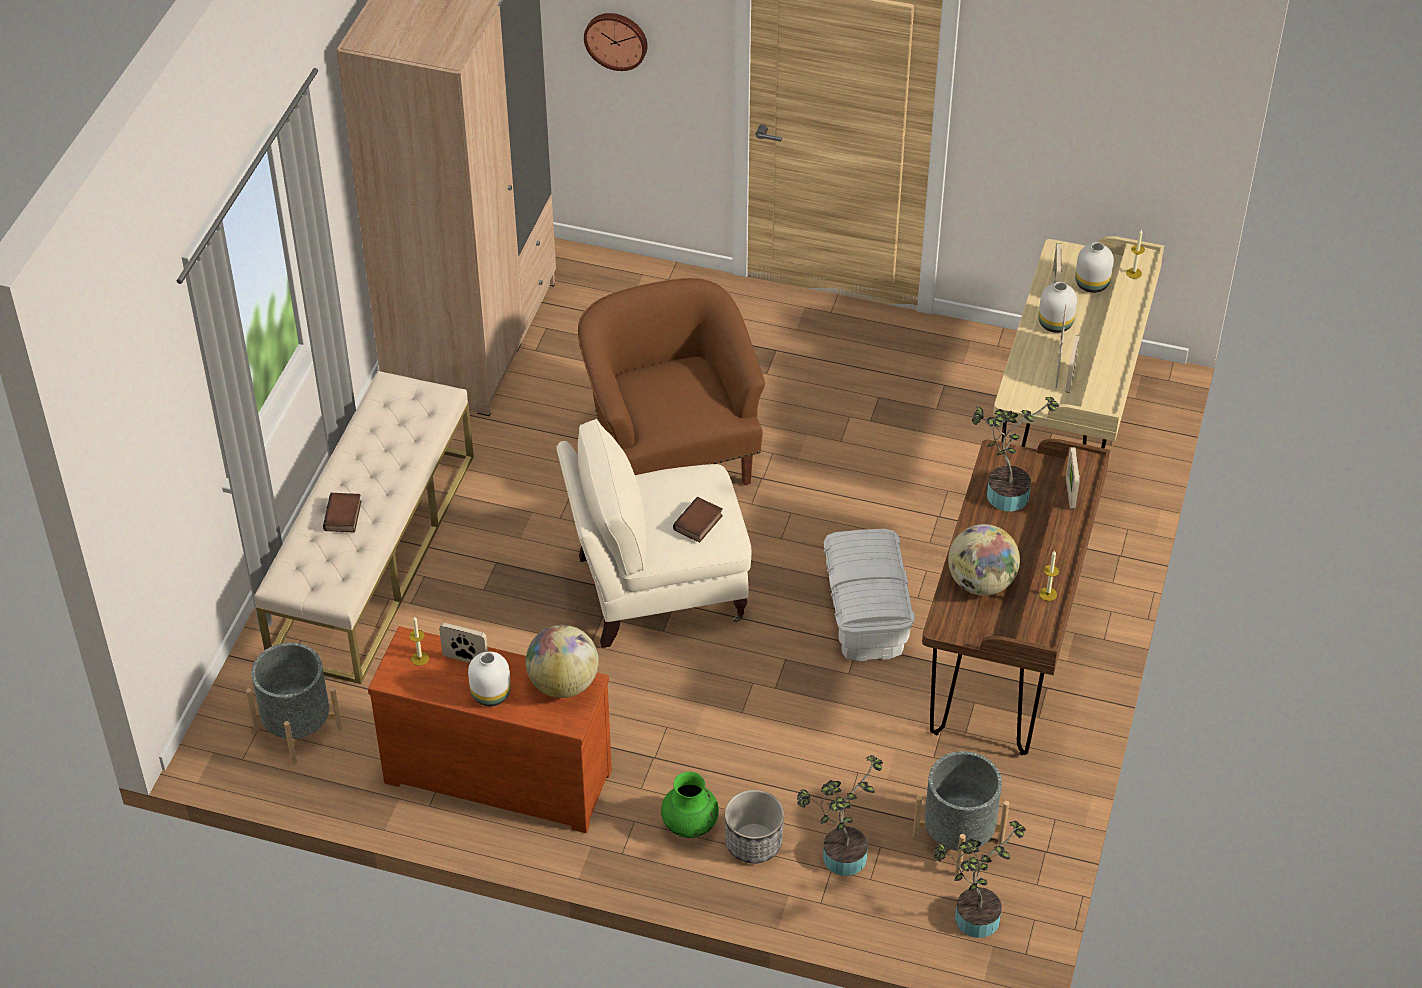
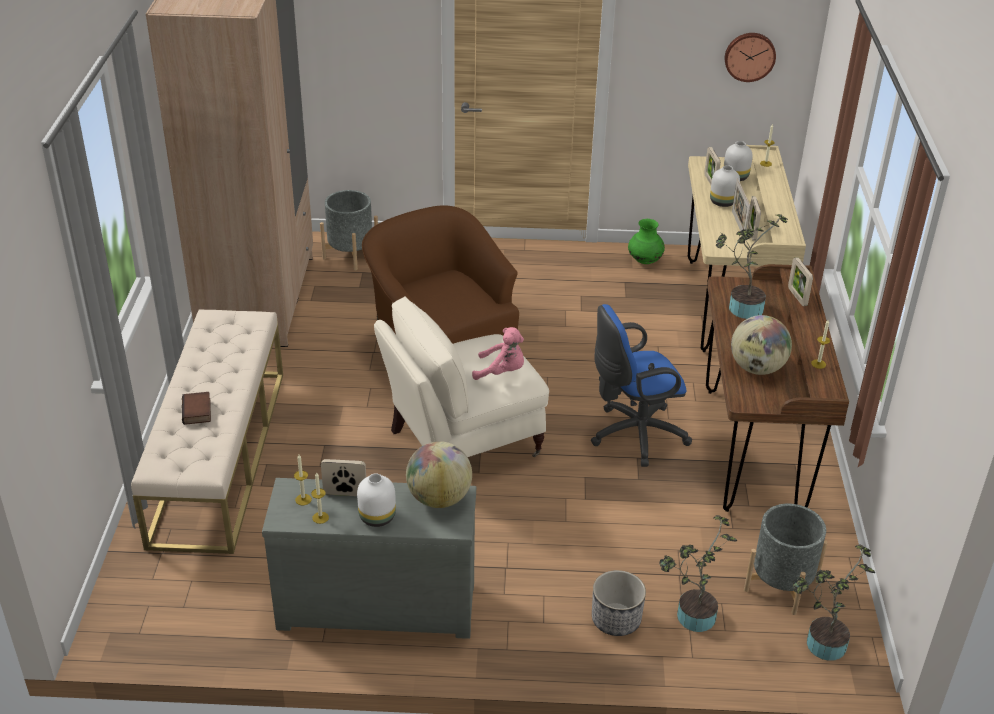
camera: 15 degrees left, 10 degrees down
(298, 729) = (185, 599): grey planter -> grey planter (350, 255)
(431, 684) = (320, 517): none -> candle
(499, 772) = (377, 602): brown dresser -> grey dresser
(616, 39) = (347, 47): wall clock -> wall clock (749, 56)
(690, 826) = (557, 616): green vase -> green vase (645, 261)
(699, 524) = (502, 372): book -> pink plush toy
(865, 613) = (633, 435): white storage box -> blue office chair

